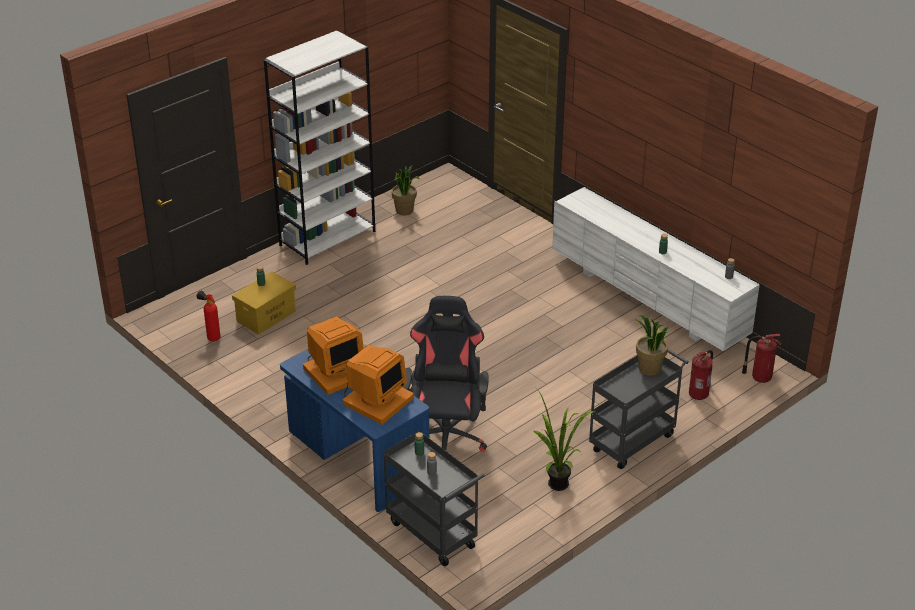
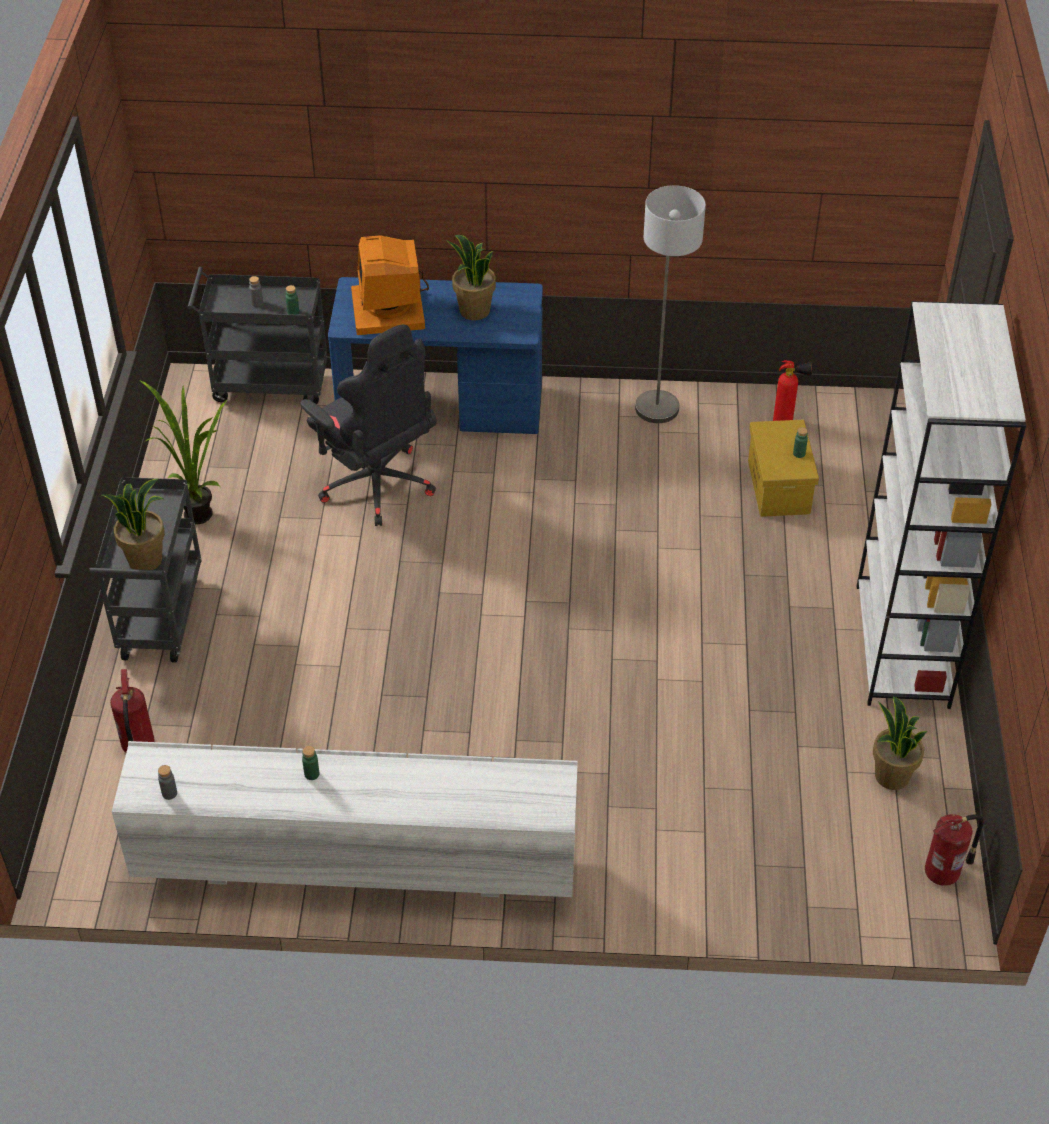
camera: 135 degrees right, 10 degrees up
(261, 379) = (659, 417): none -> grey floor lamp
(336, 371) = (474, 311): monitor -> potted plant
(760, 377) = (75, 837): fire extinguisher -> fire extinguisher (944, 873)

